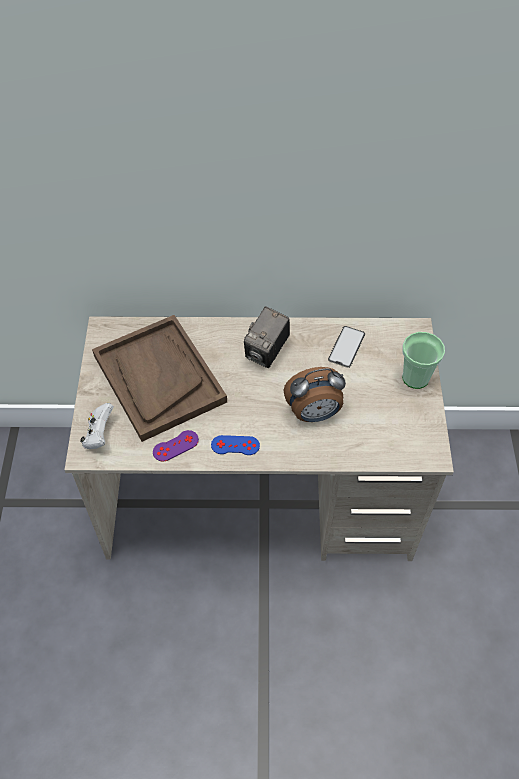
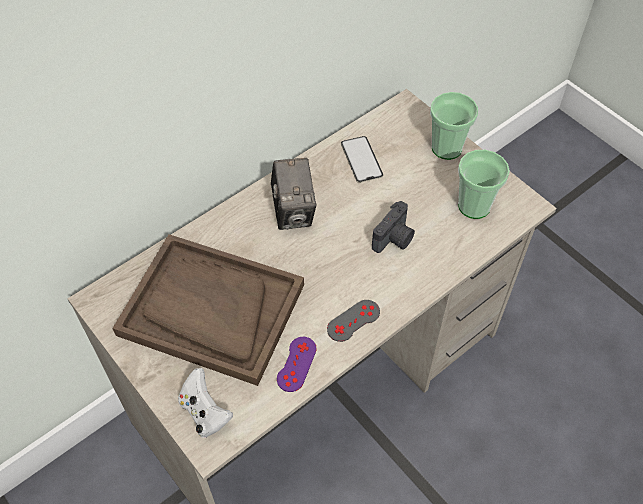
camera: 40 degrees left, 0 degrees up
(235, 445) = (353, 320): blue game controller -> grey game controller
(314, 413) = (394, 239): alarm clock -> camera
(392, 429) = (474, 206): none -> cup

